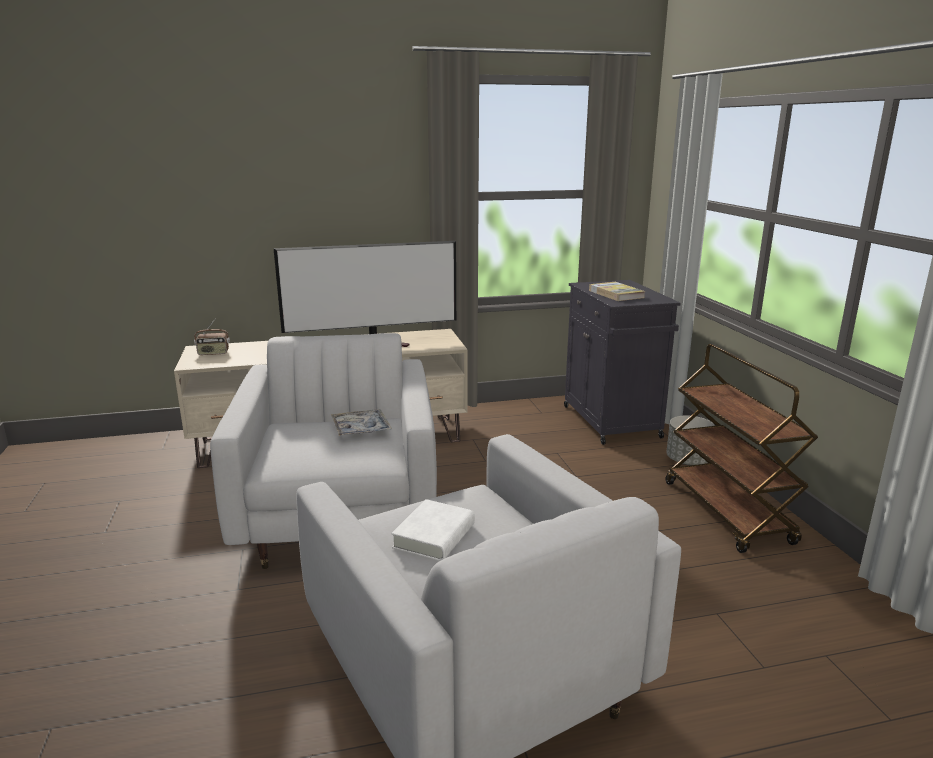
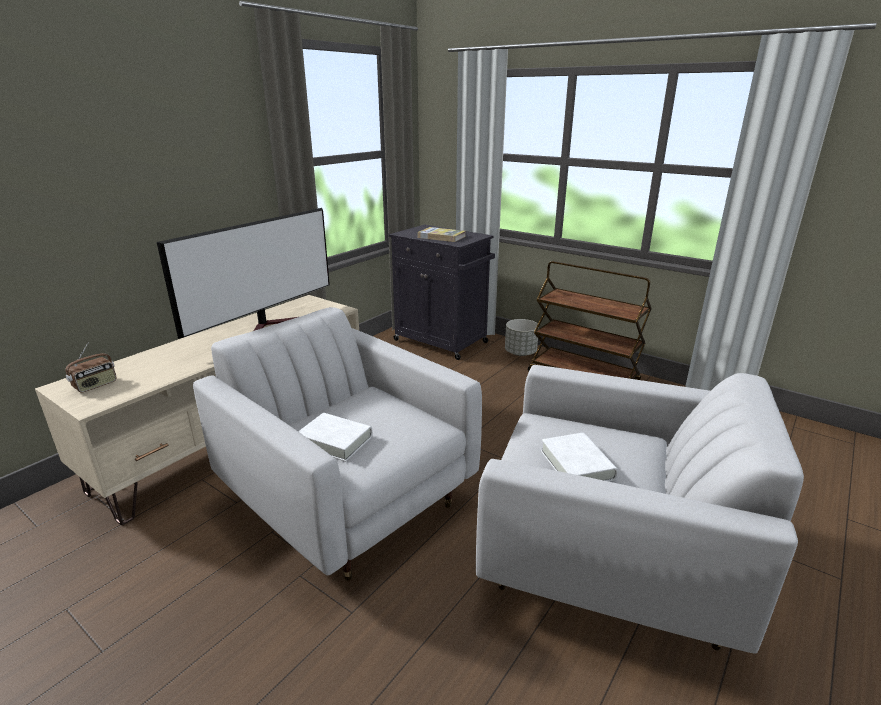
camera: 40 degrees left, 5 degrees up
(298, 442) = (335, 441): none -> white book
(361, 429) = (368, 407): tray -> none

